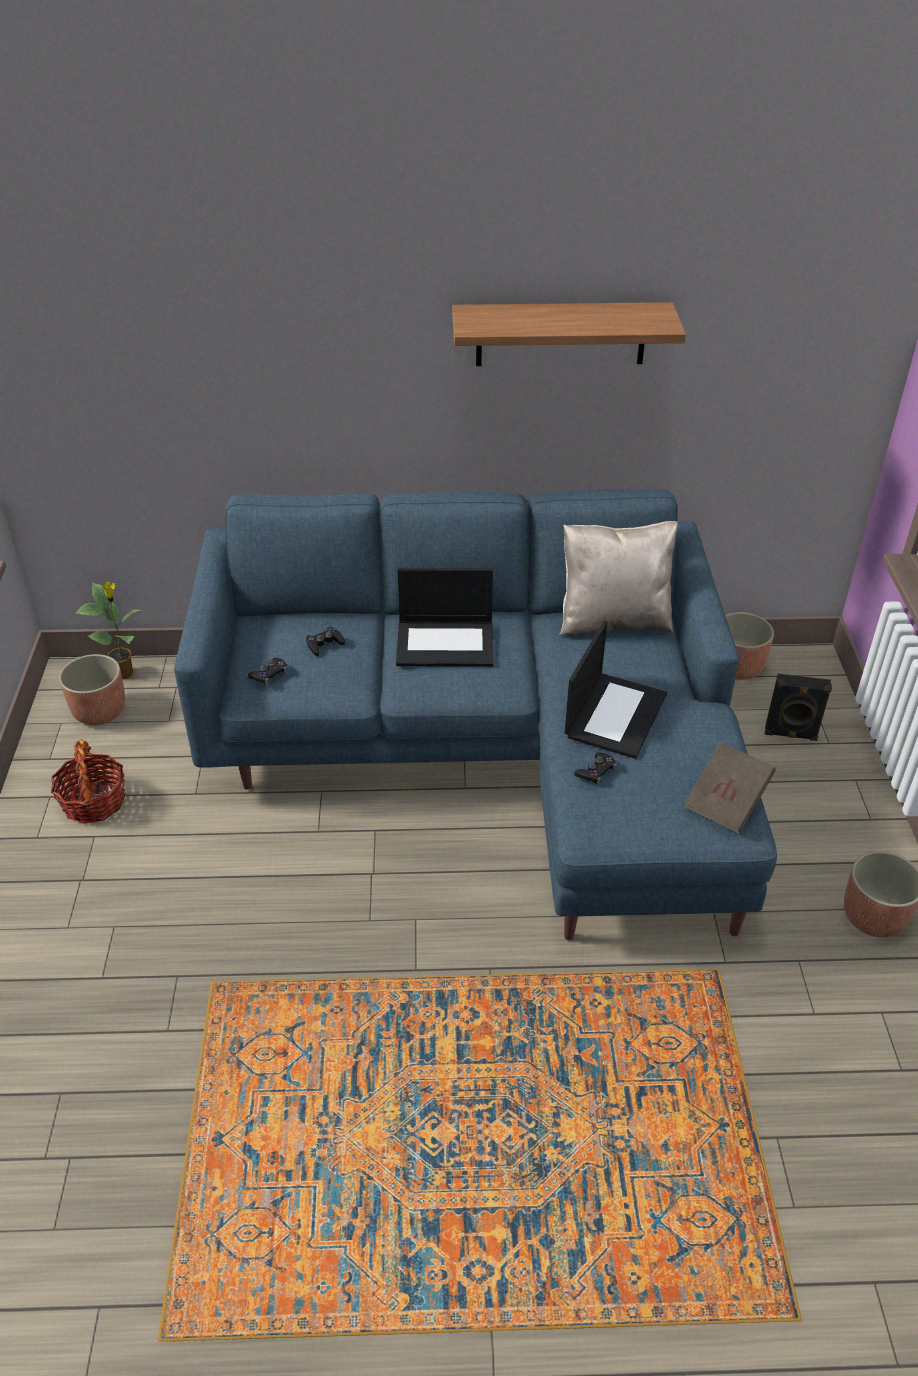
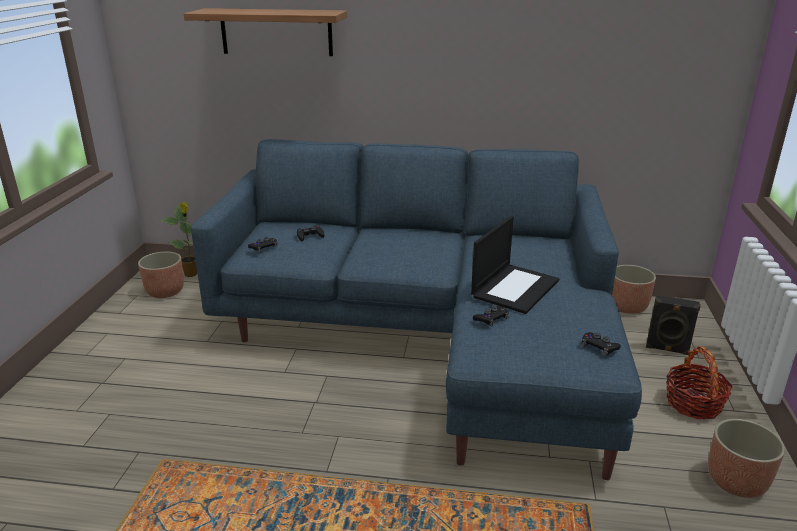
camera: 10 degrees right, 15 degrees down
(94, 801) = (135, 339): basket -> basket (693, 404)
(446, 643) = (397, 242): laptop -> none
(561, 334) = (497, 32): shelf -> shelf (276, 32)
(613, 621) = (526, 240): beige pillow -> none
(727, 802) = (599, 347): brown book -> black game controller

